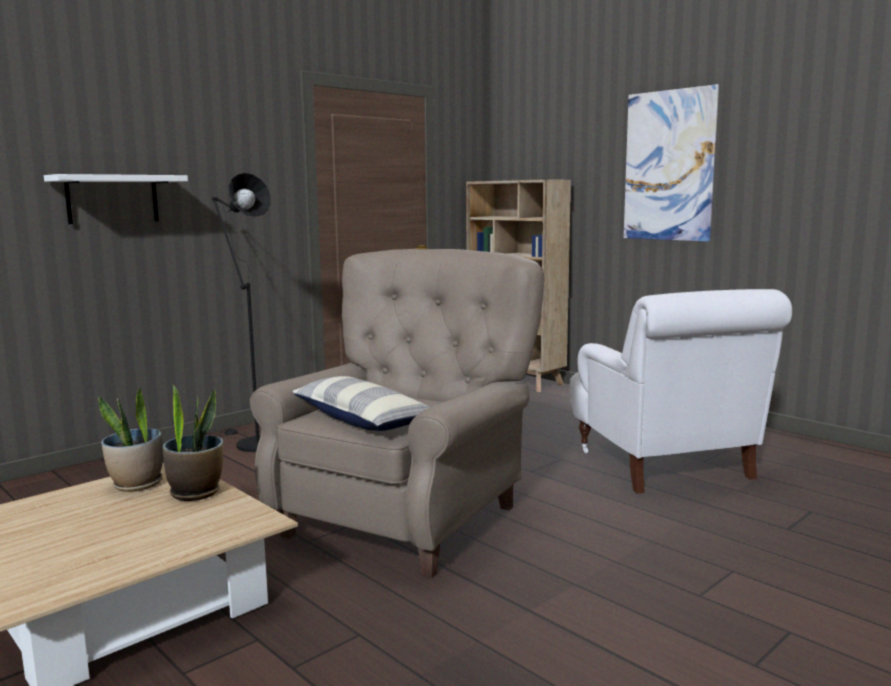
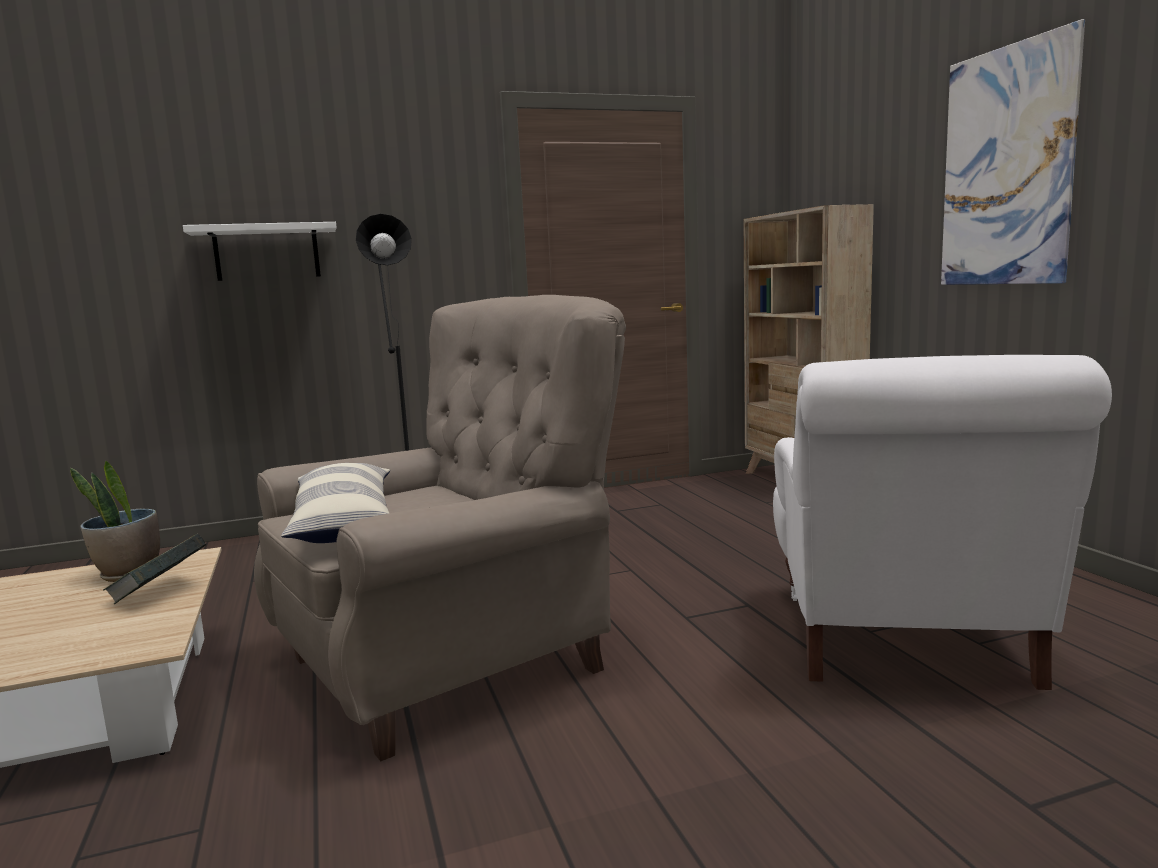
camera: 25 degrees right, 0 degrees up
(196, 492) = (160, 593): potted plant -> book

